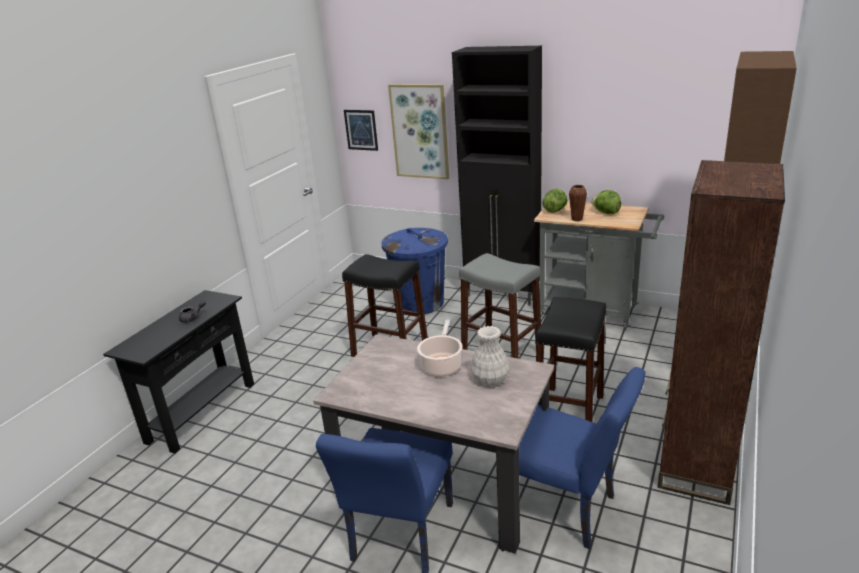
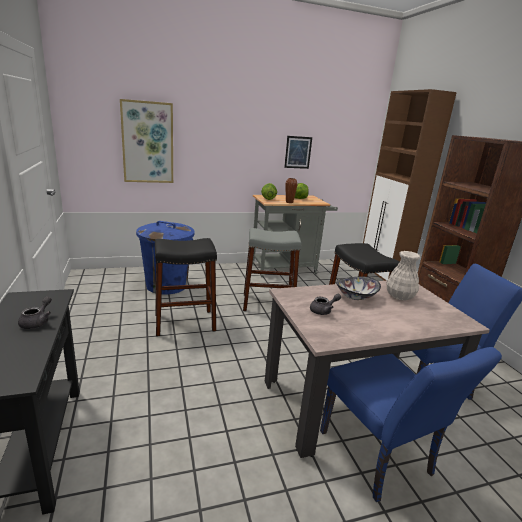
camera: 45 degrees left, 5 degrees down
(361, 130) = (85, 140): picture -> picture (298, 152)
(382, 369) = (323, 311): none -> grey teapot
(441, 365) = (355, 296): cooking pot -> bowl
(503, 295) = (221, 269): black cabinet -> none

